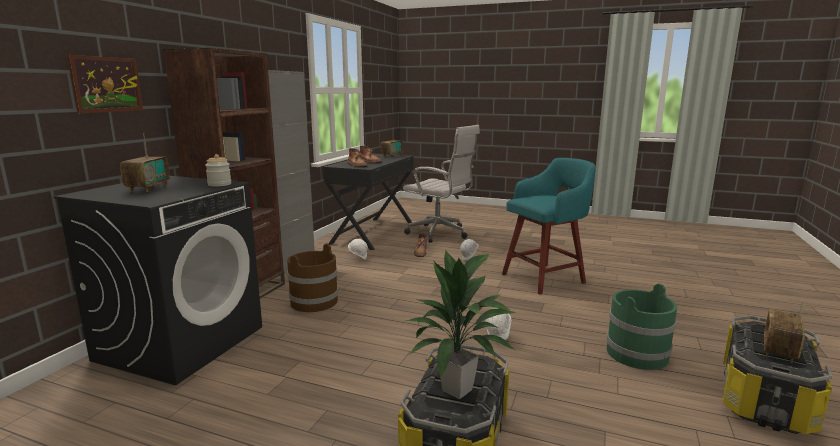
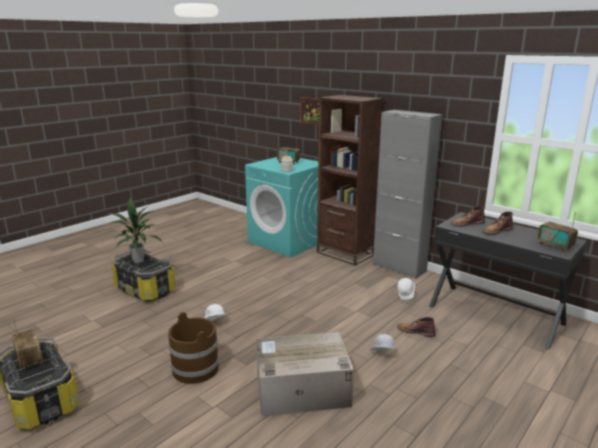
camera: 110 degrees right, 5 degrees up
(181, 342) = (287, 241): black washing machine -> turquoise washing machine
(314, 301) = (317, 272): brown bucket -> brown bucket (196, 369)
(440, 234) = (492, 360): white office chair -> none
(545, 278) = (301, 389): turquoise stool -> cardboard box
(637, 354) = (136, 374): green bucket -> none

